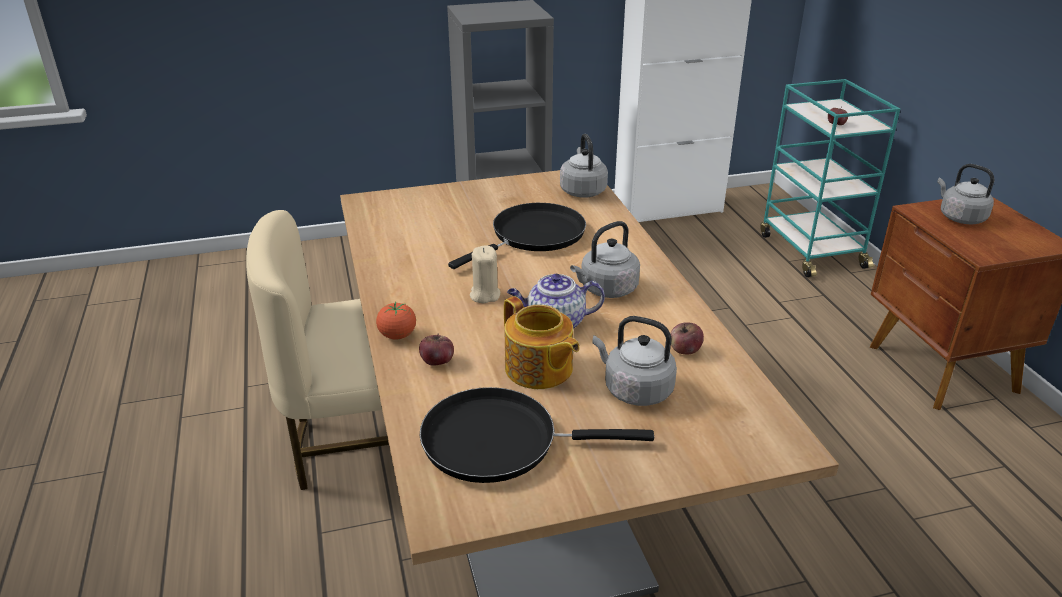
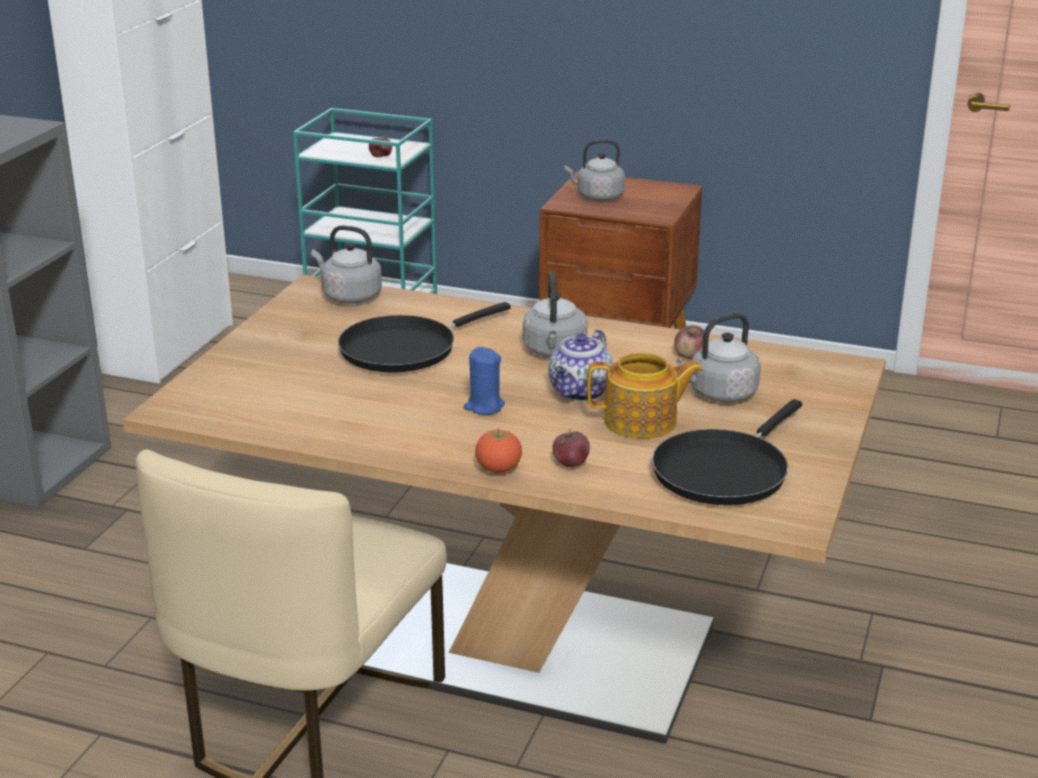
camera: 55 degrees left, 5 degrees down
(484, 295) = (484, 406): beige candle -> blue candle
(533, 236) = (405, 349): black frying pan -> black frying pan turned 120 degrees counterclockwise

